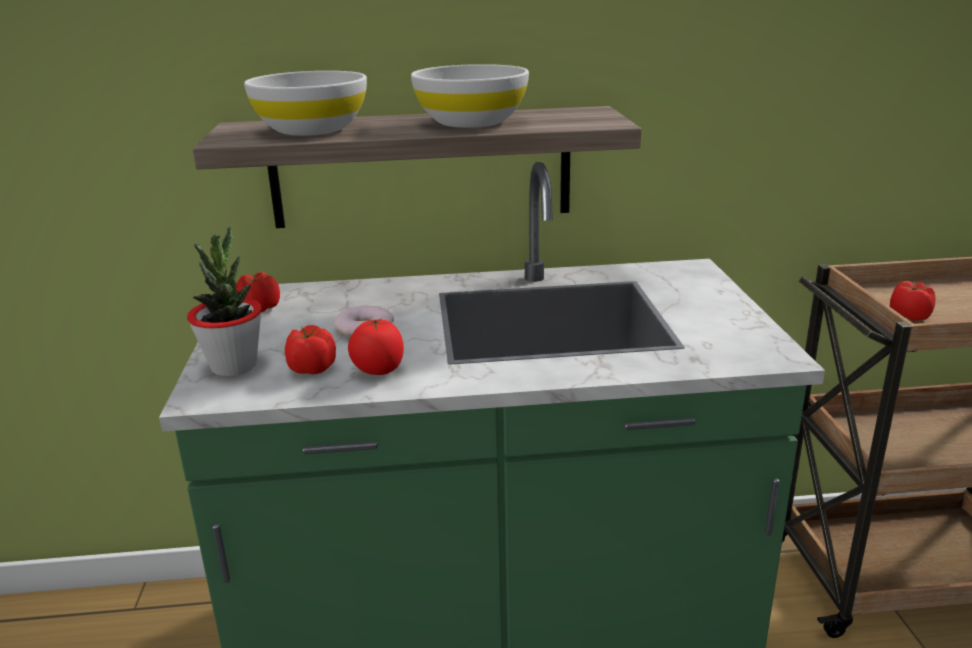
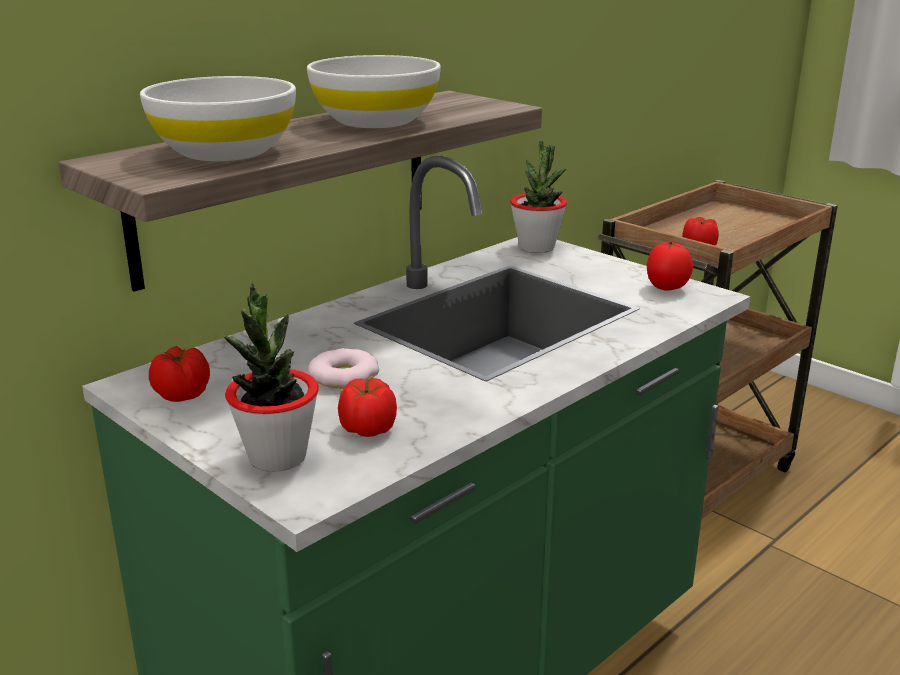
camera: 40 degrees left, 0 degrees up
(378, 371) = (437, 409): tomato -> tomato (666, 288)
(688, 272) = (536, 247): none -> potted plant

